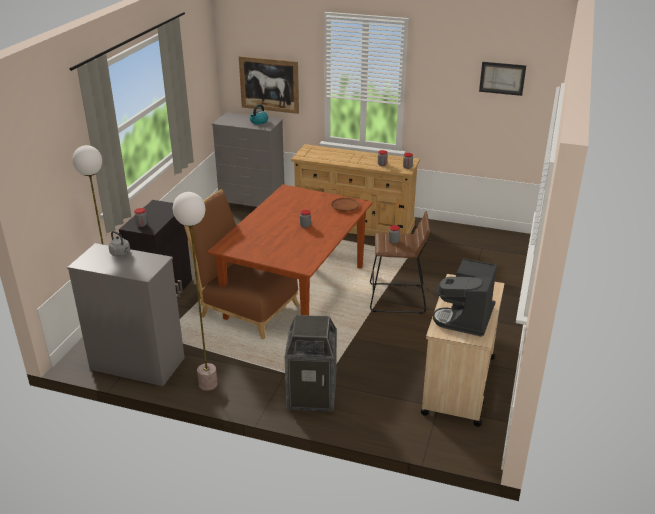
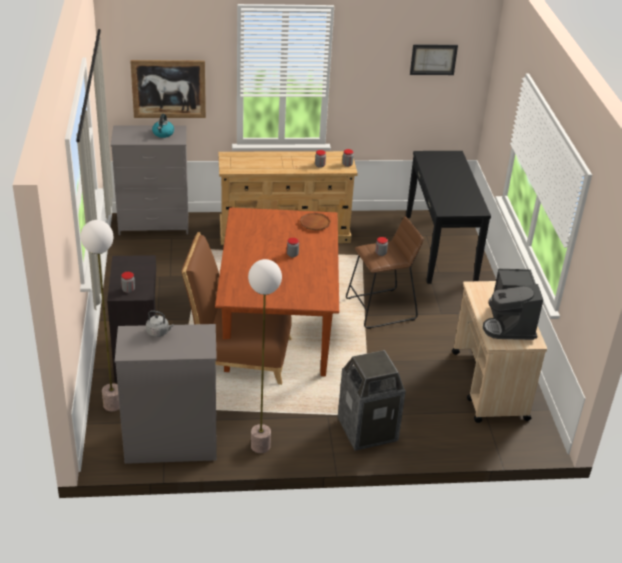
camera: 25 degrees left, 5 degrees up
(489, 260) = (440, 248): none -> black console table

